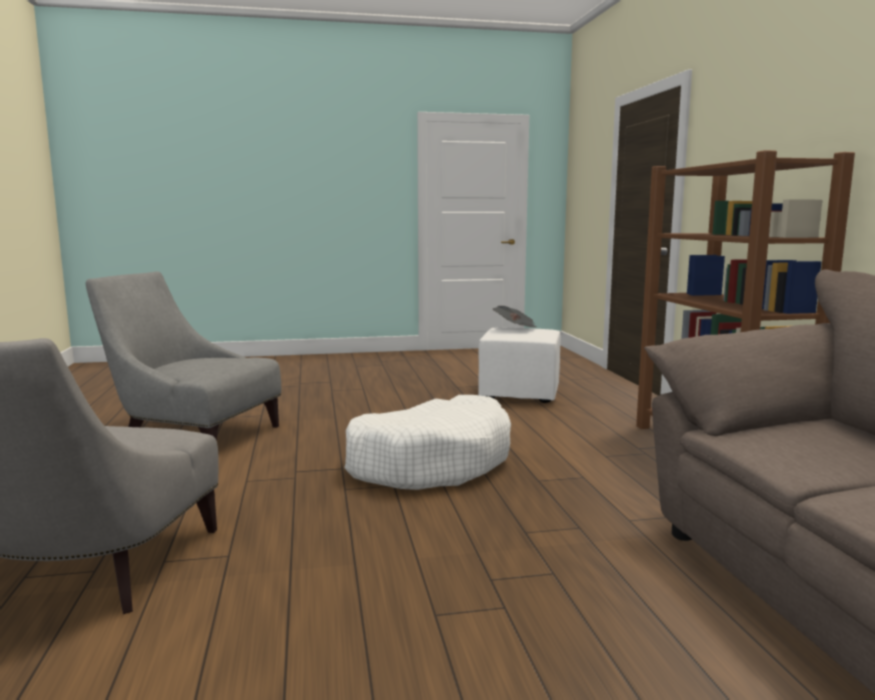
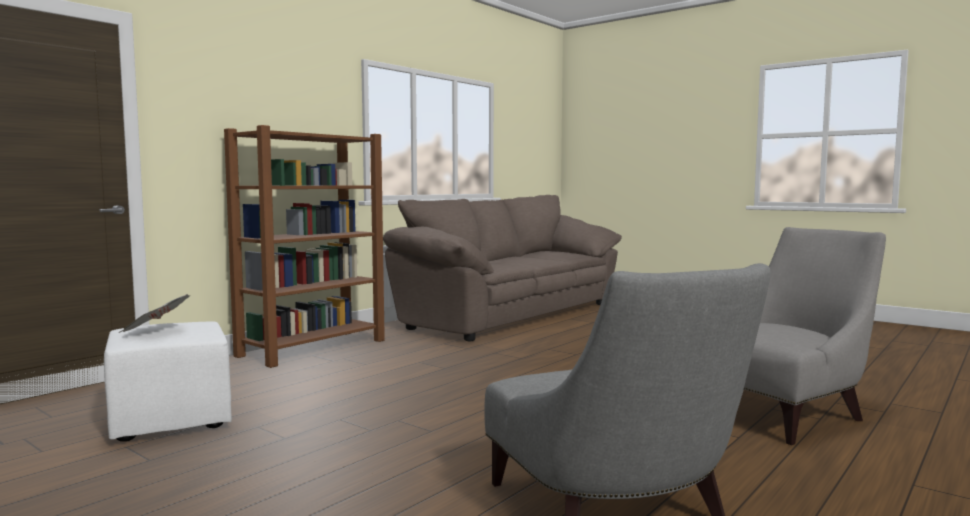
camera: 130 degrees left, 5 degrees down
(430, 462) = (467, 395): white dog bed -> none

